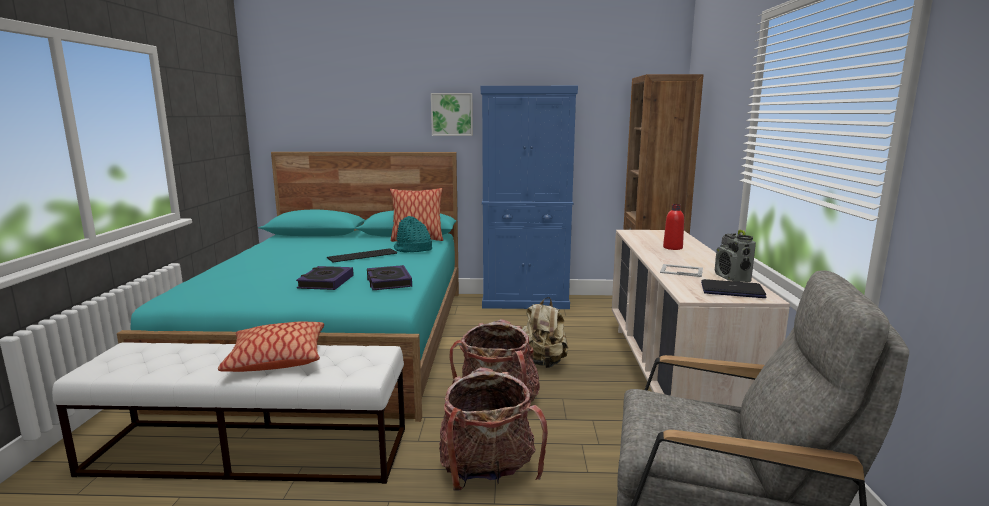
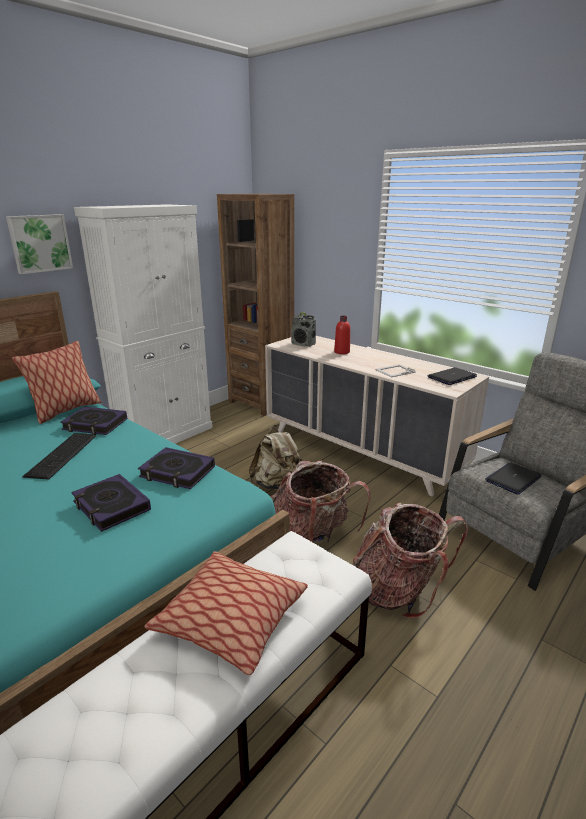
camera: 50 degrees left, 10 degrees up
(412, 249) = (95, 425): turquoise hat -> book
(525, 301) = (165, 435): blue cabinet -> white cabinet
(670, 418) = (513, 479): none -> laptop
(732, 278) = (428, 367): radio -> radio (303, 344)

